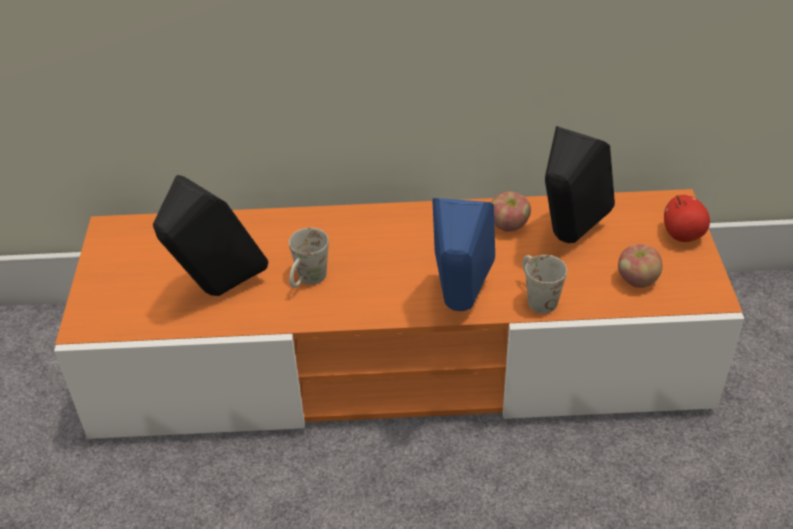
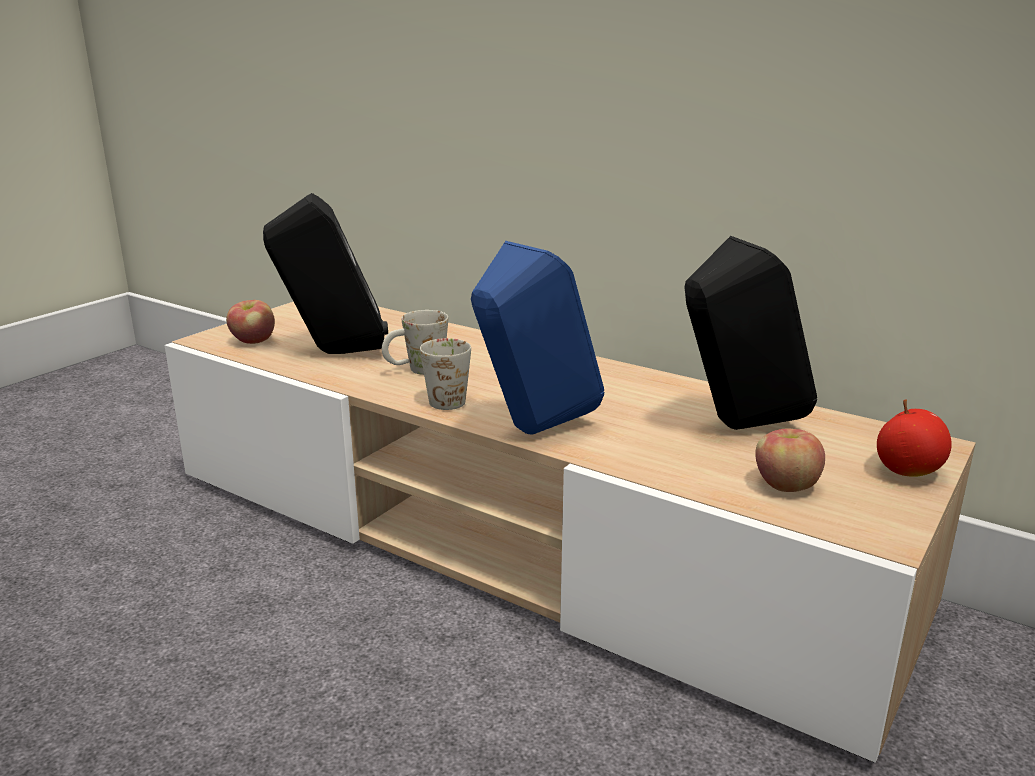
camera: 35 degrees right, 20 degrees down
(399, 359) = (517, 538): orange tv stand -> beige tv stand
(509, 226) = (679, 399): apple -> apple (253, 341)
(536, 297) = (632, 455): white mug -> white mug (450, 398)

